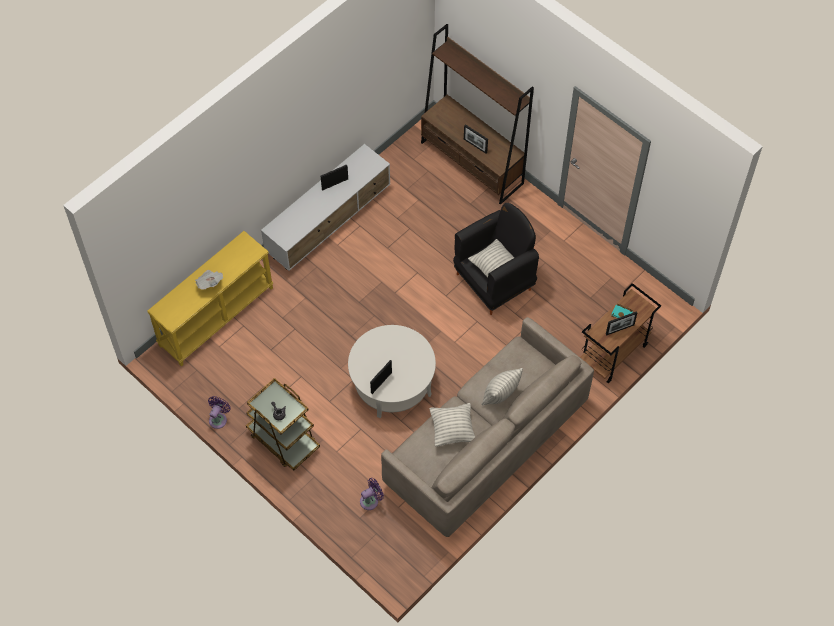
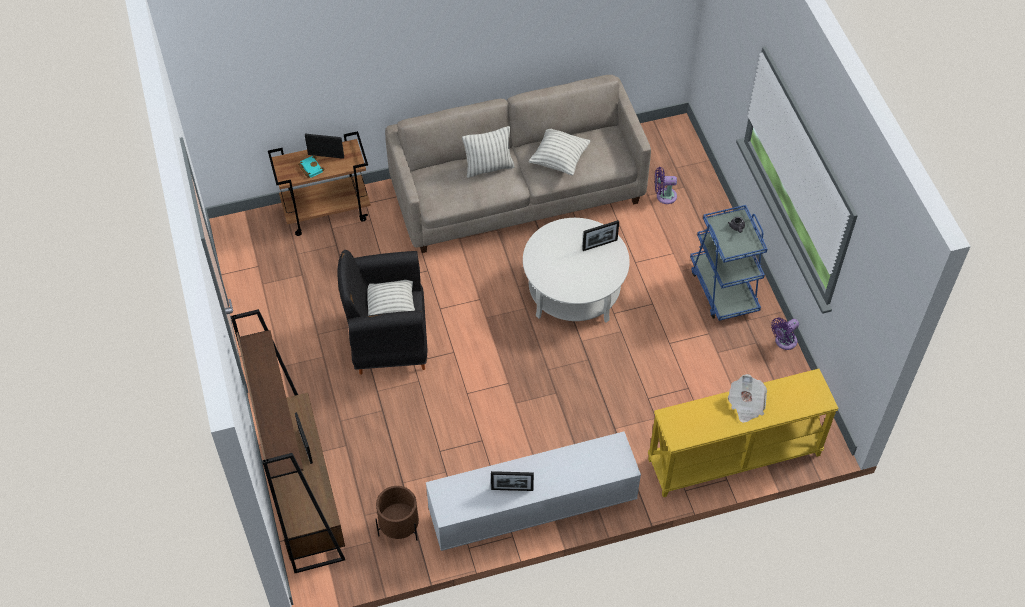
camera: 150 degrees left, 5 degrees down
(283, 440) = (723, 289): brown cart -> blue cart
(402, 174) = (399, 528): none -> brown planter

